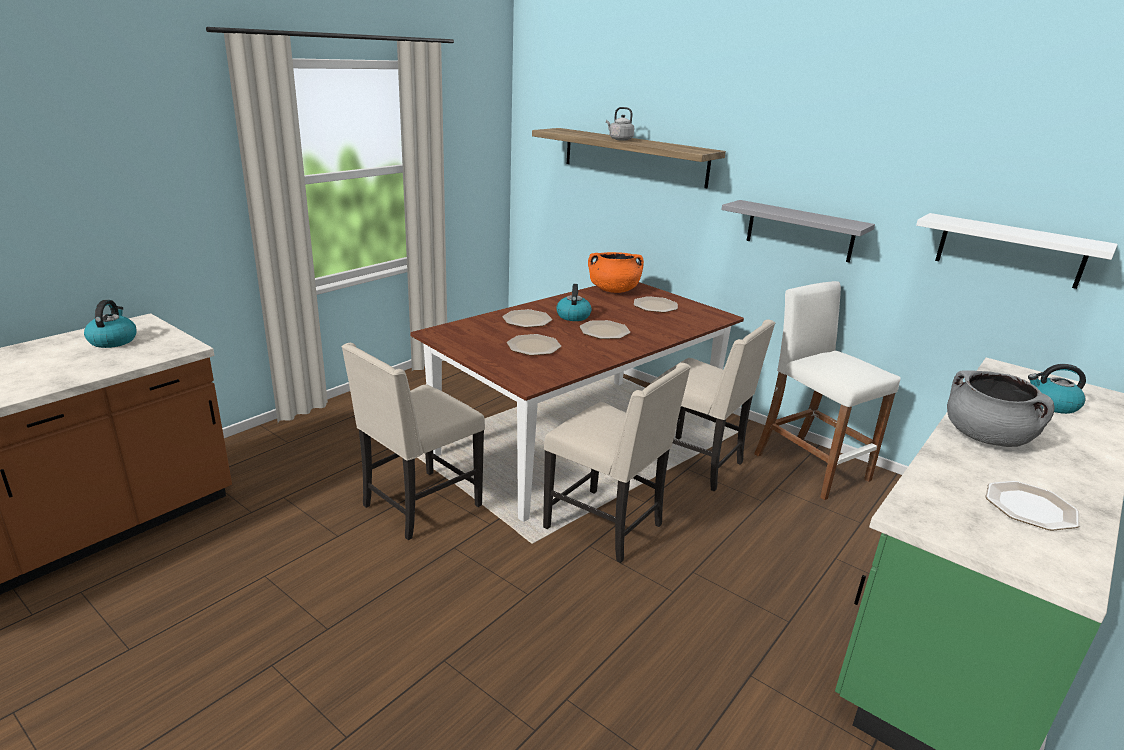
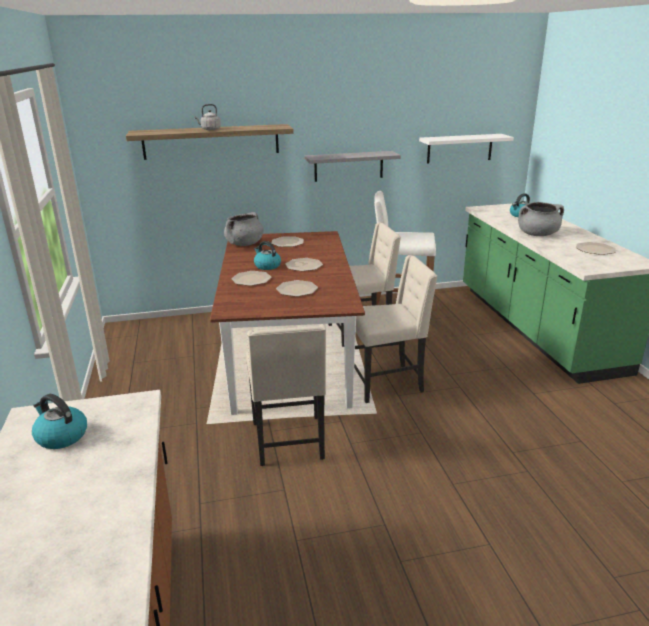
camera: 50 degrees left, 0 degrees up
(613, 290) = (244, 244): orange cooking pot -> grey cooking pot

